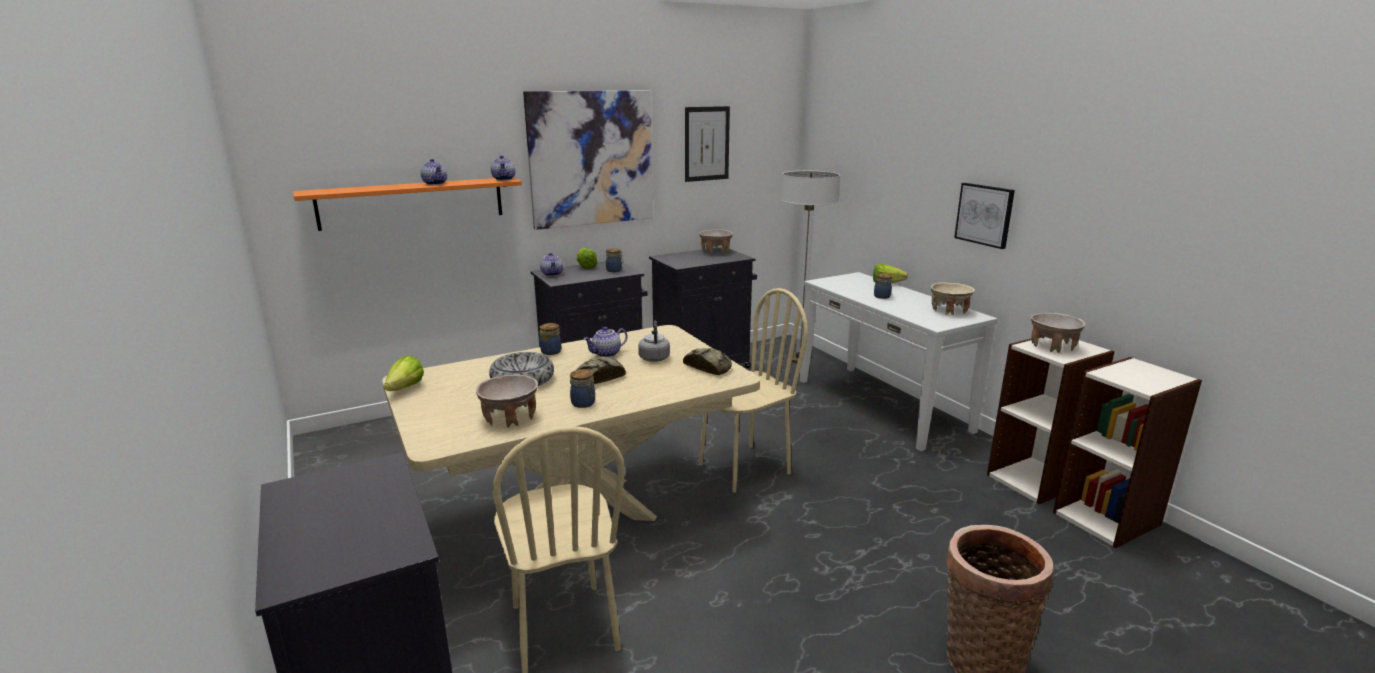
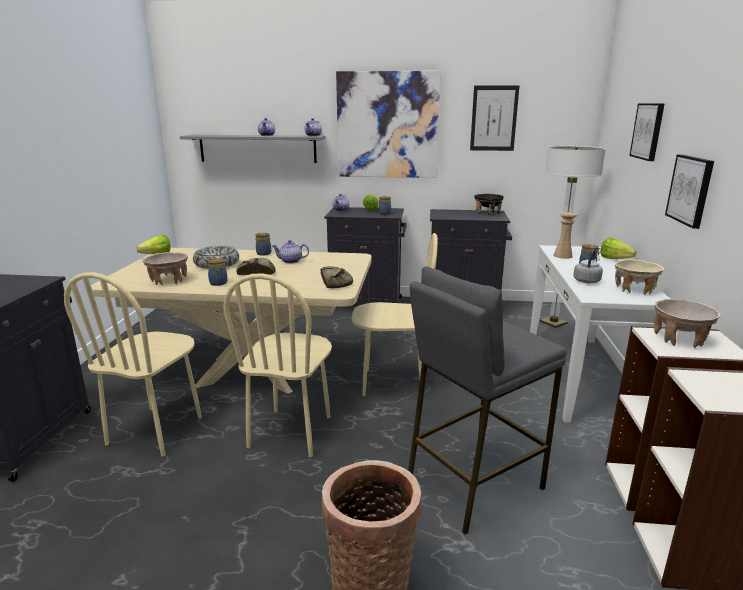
camera: 35 degrees right, 0 degrees up
(412, 203) = (257, 148): orange shelf -> grey shelf
(654, 358) = (313, 269): grey kettle -> grey kettle (587, 280)
(715, 251) = (487, 212): beige bowl -> black bowl
(718, 558) = (291, 432): none -> beige chair
(844, 289) = (562, 256): none -> beige vase
(901, 158) = (648, 131): none -> picture
(928, 533) = (473, 484): none -> grey stool

